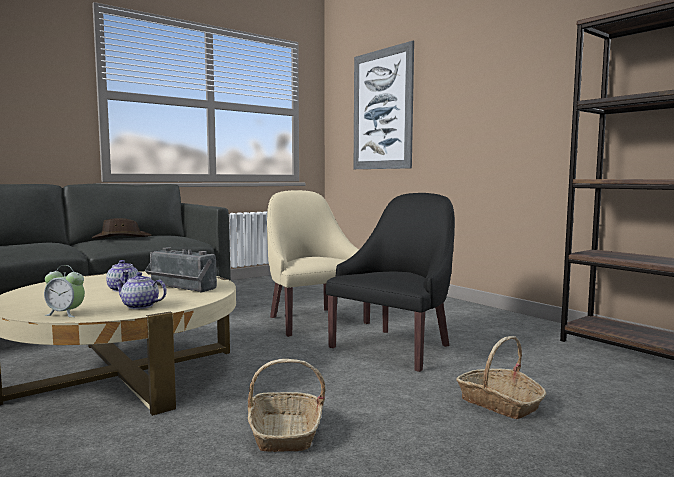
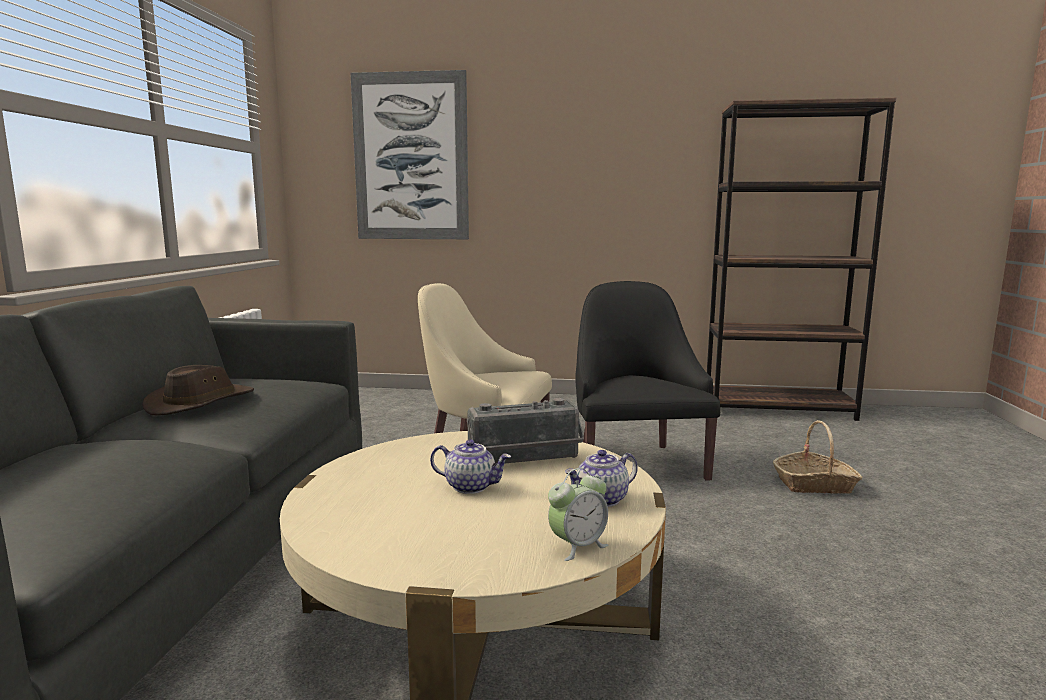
camera: 45 degrees left, 5 degrees up
(285, 433) = (788, 584): basket -> none

